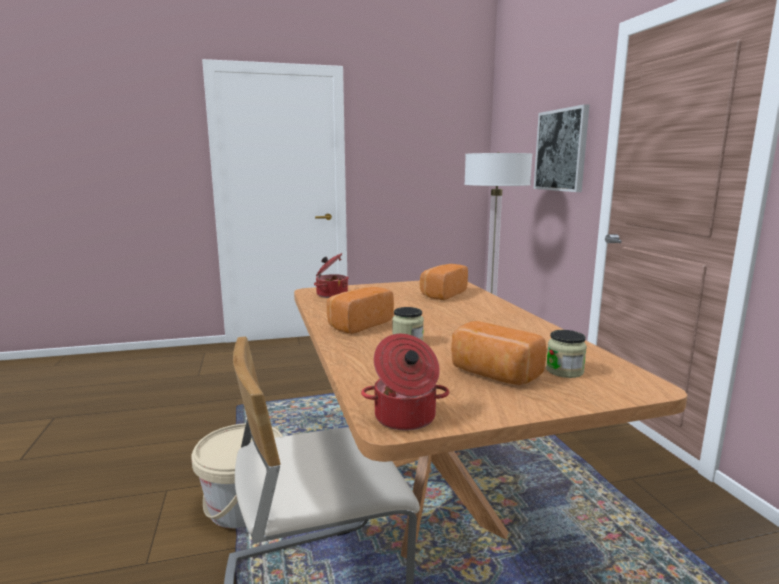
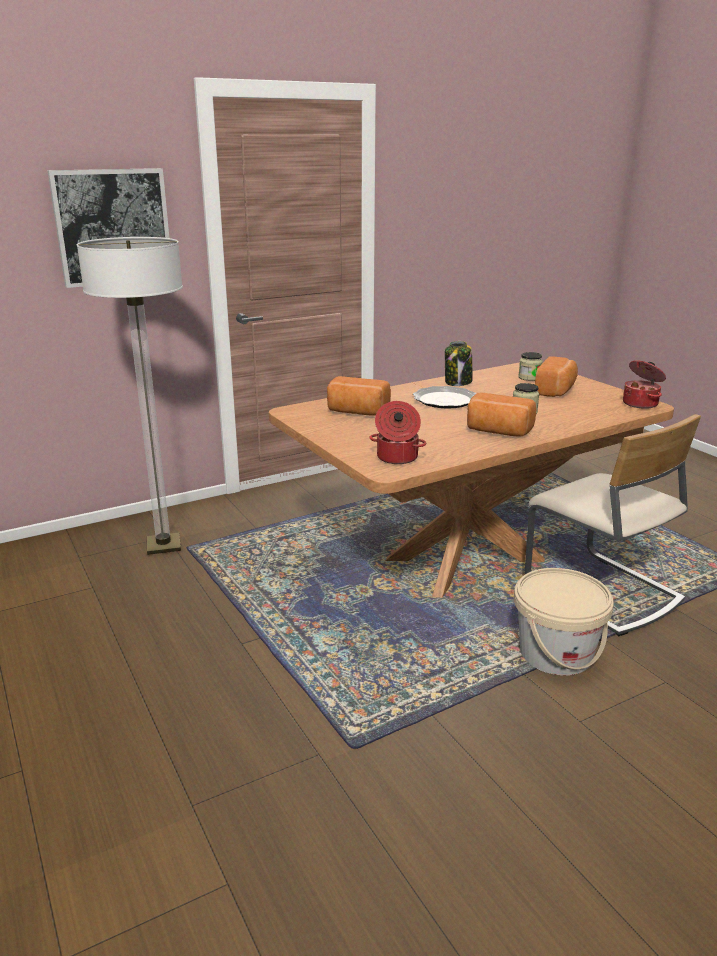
camera: 105 degrees left, 10 degrees up
(466, 319) = (444, 400): none -> plate
(535, 332) = (458, 382): none -> jar

